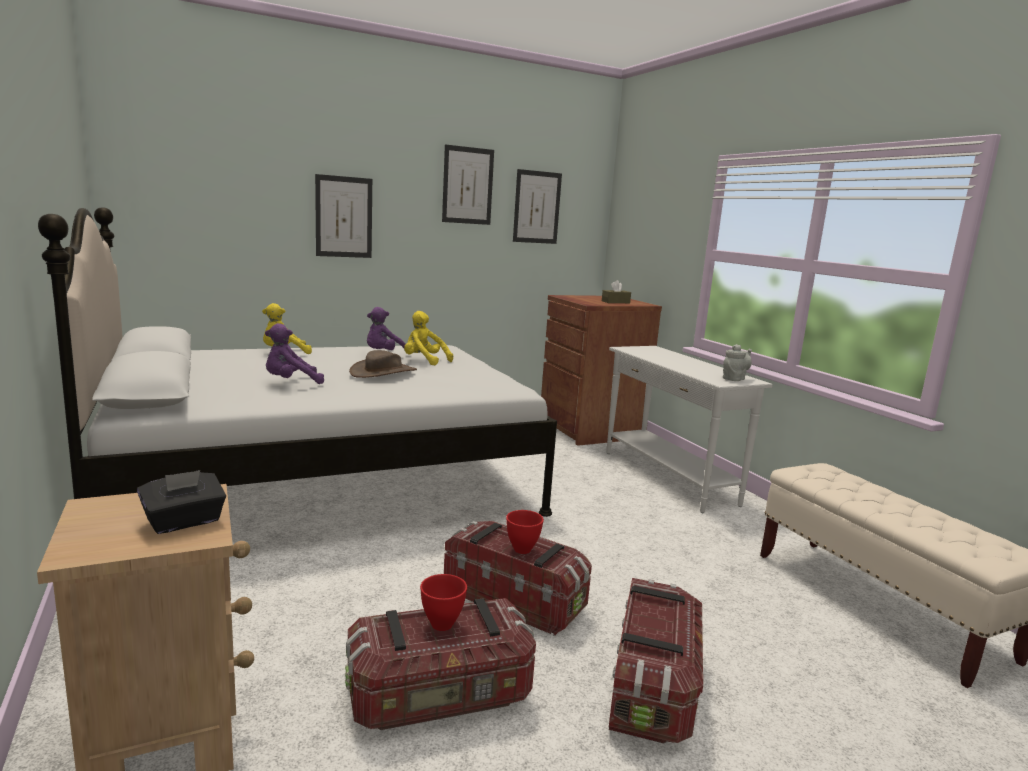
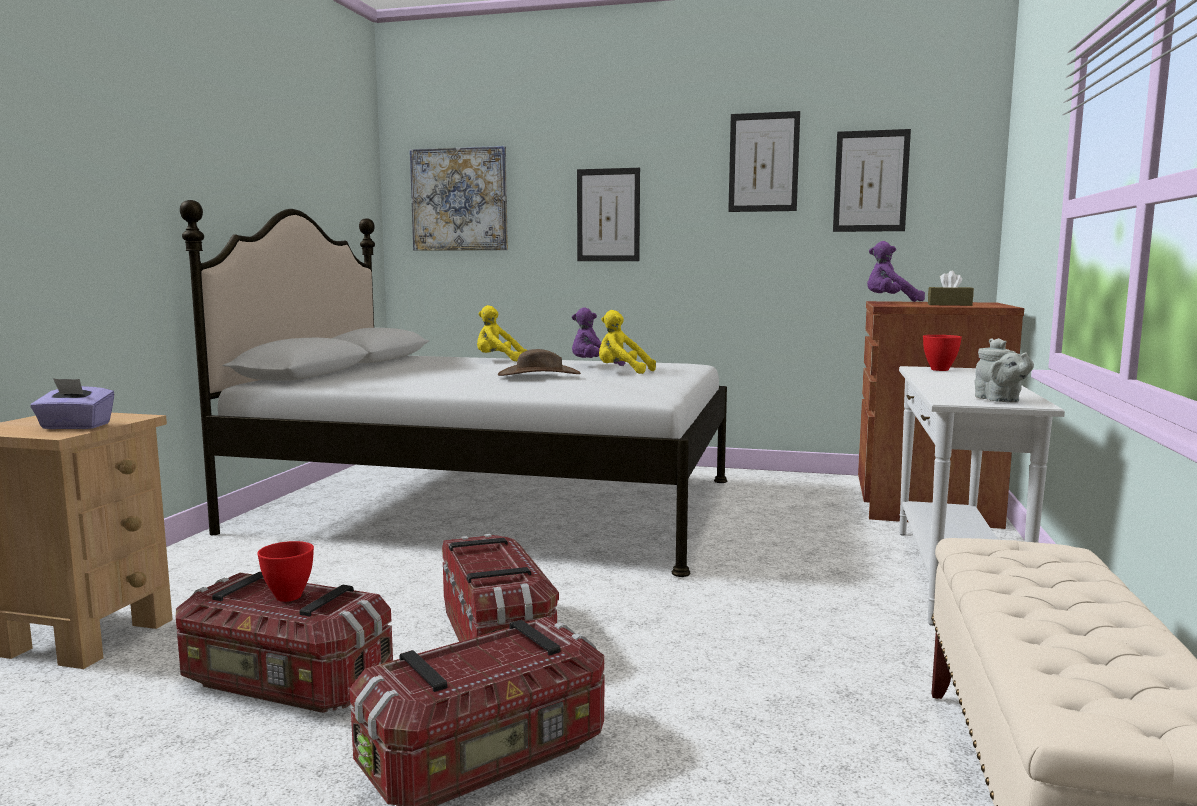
camera: 40 degrees right, 5 degrees down
(184, 522) = (75, 426): black tissue box -> purple tissue box
(190, 190) = (459, 199): none -> picture
(291, 383) = (432, 376): purple plush toy -> purple plush toy (890, 302)
(424, 361) = (621, 372): yellow plush toy -> yellow plush toy turned 45 degrees counterclockwise
(521, 549) = (489, 566): red bowl -> red bowl (939, 369)
(734, 379) = (999, 400): grey teapot -> grey teapot turned 75 degrees clockwise

